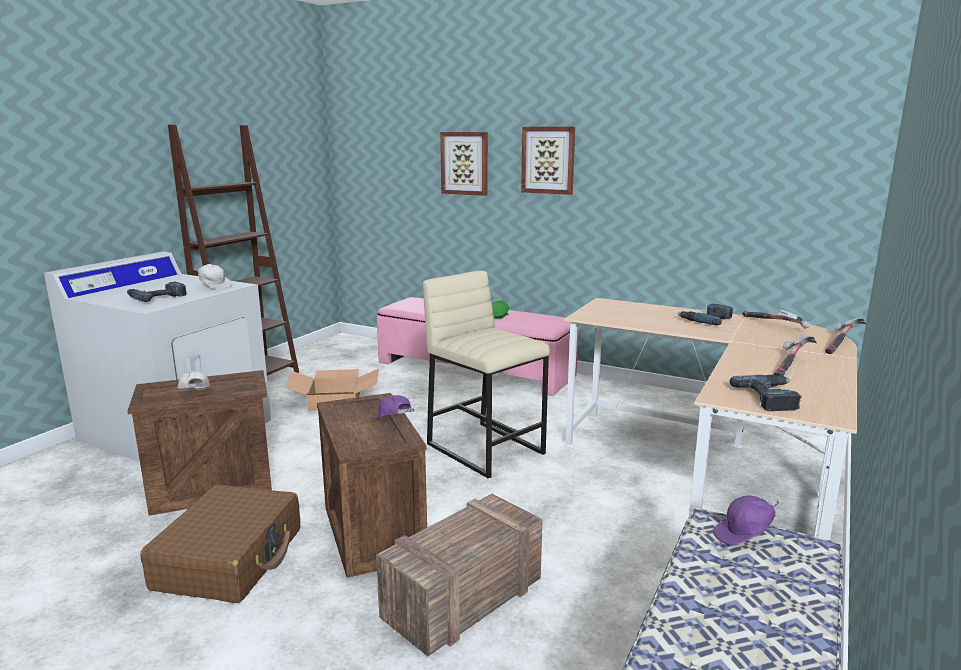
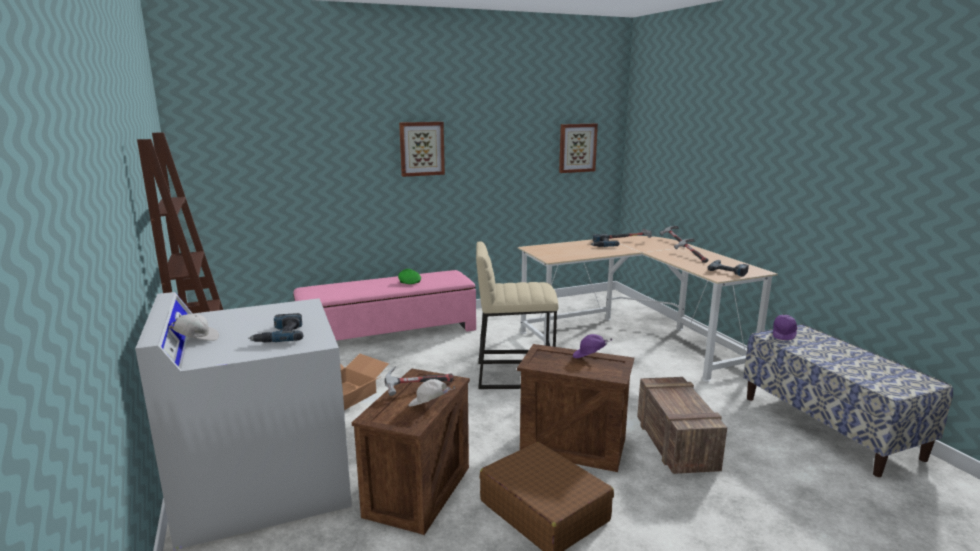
camera: 50 degrees left, 0 degrees up
(214, 286) = (290, 311): white cap -> white cap (196, 339)
(222, 383) = (417, 388): none -> hammer
(465, 163) = (343, 156): picture -> picture (577, 148)

